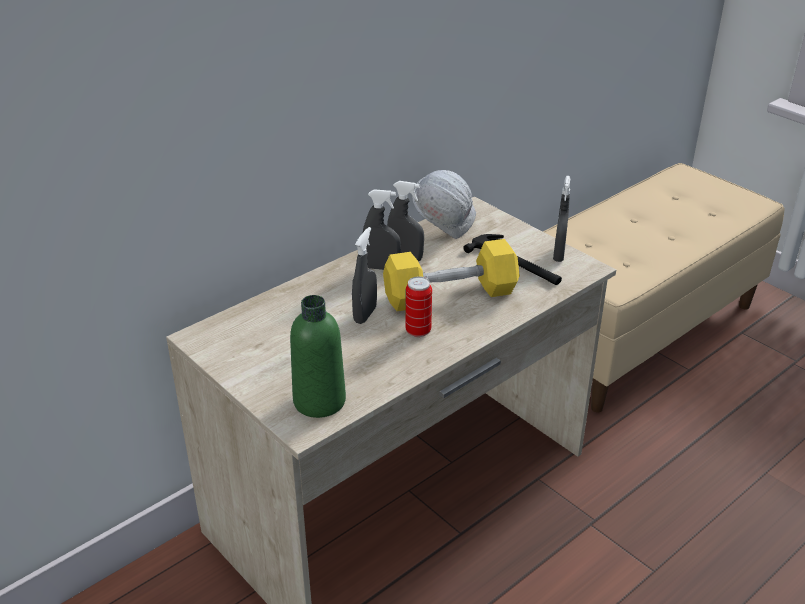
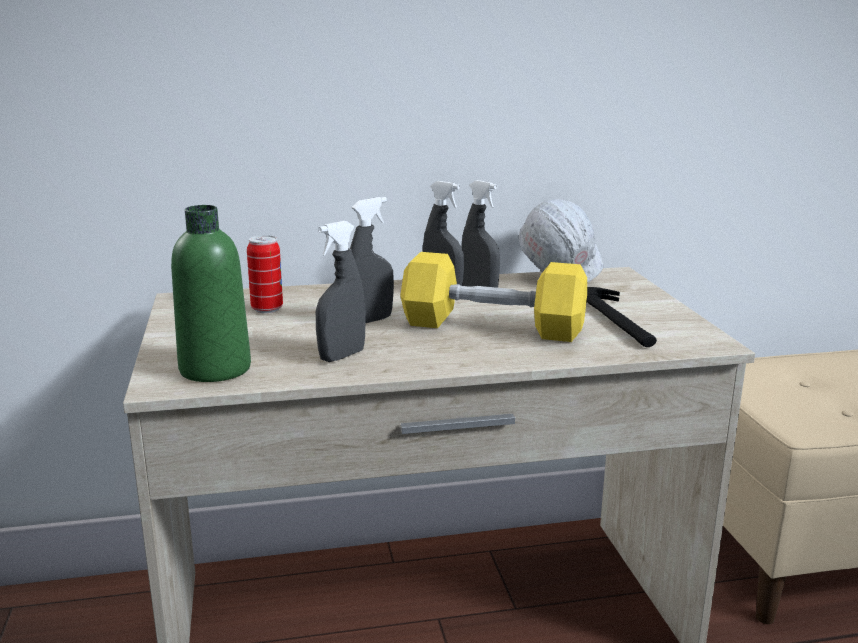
camera: 30 degrees right, 15 degrees down
(418, 331) = (411, 345): can -> can (267, 309)
(558, 255) = (682, 325): grey spray bottle -> grey spray bottle (342, 356)

